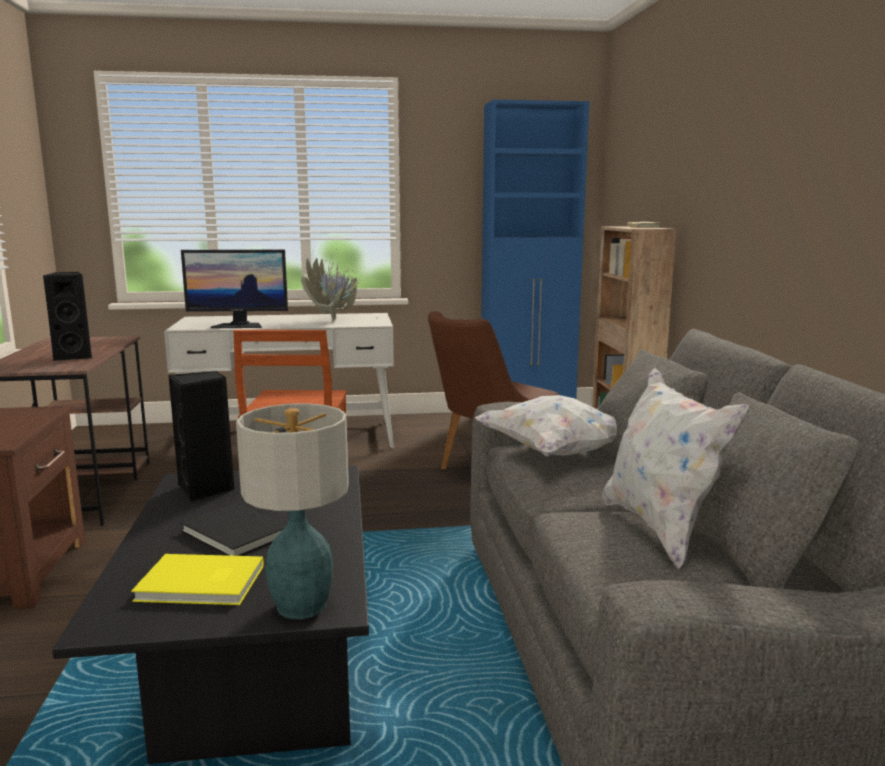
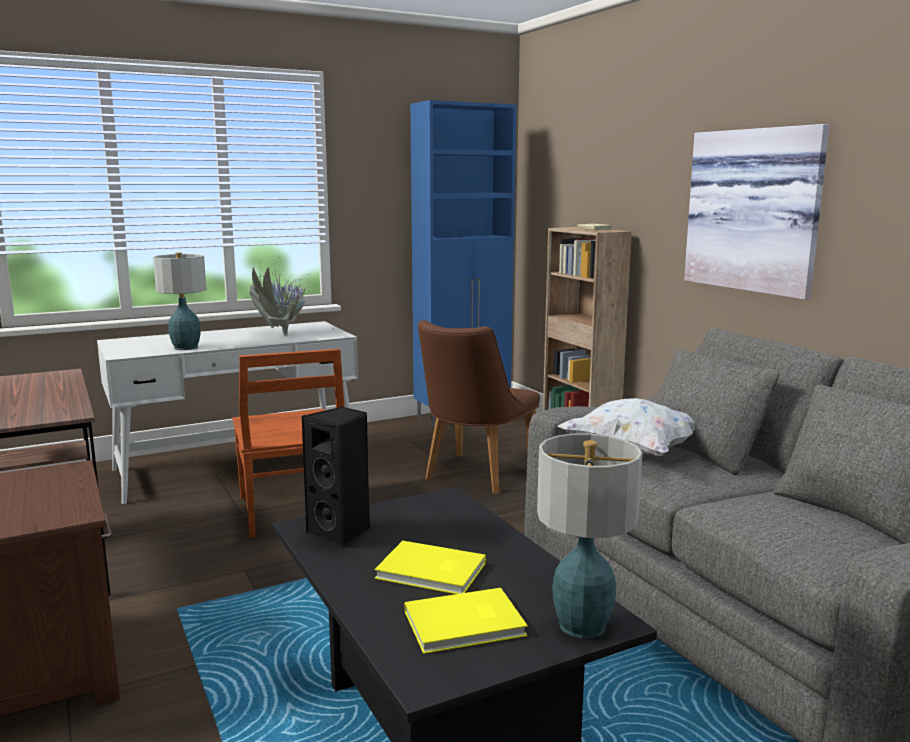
camera: 20 degrees left, 0 degrees up
(74, 356) = (47, 401): black speaker -> none
(234, 534) = (431, 572): black book -> yellow book
(239, 326) = (186, 347): monitor -> table lamp
(660, 528) = (791, 507): white pillow -> none
(776, 199) = (755, 210): none -> picture

